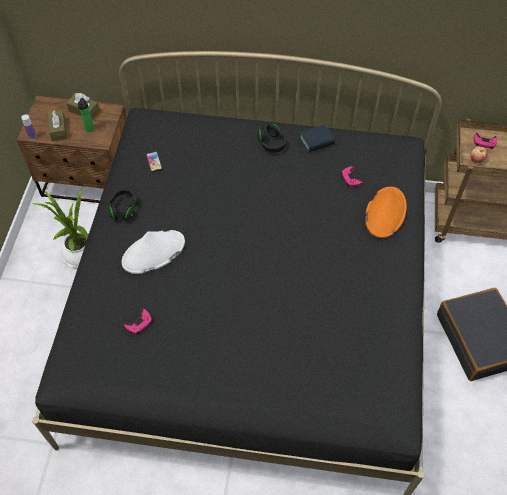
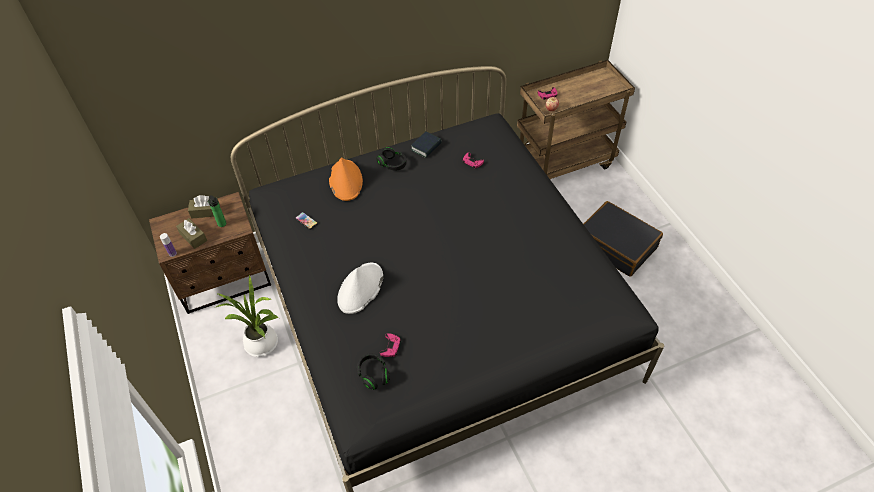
camera: 30 degrees left, 5 degrees down
(124, 209) = (309, 268): black headphones -> black headphones (373, 374)
(385, 212) = (515, 174): orange hat -> orange hat (345, 180)

